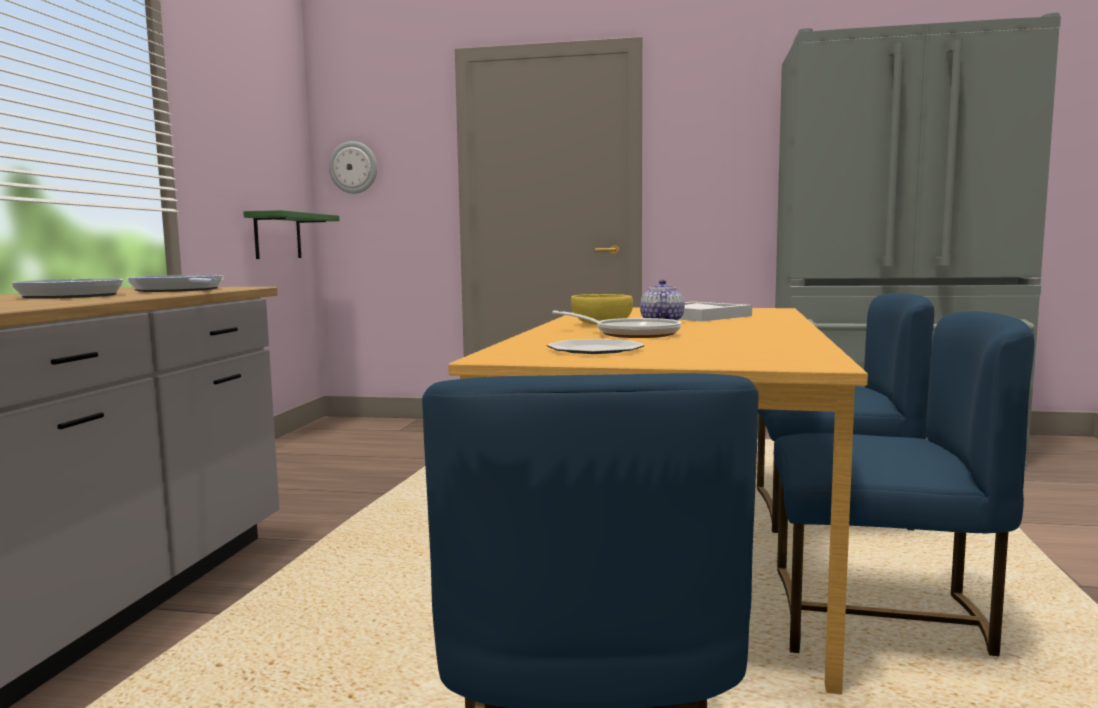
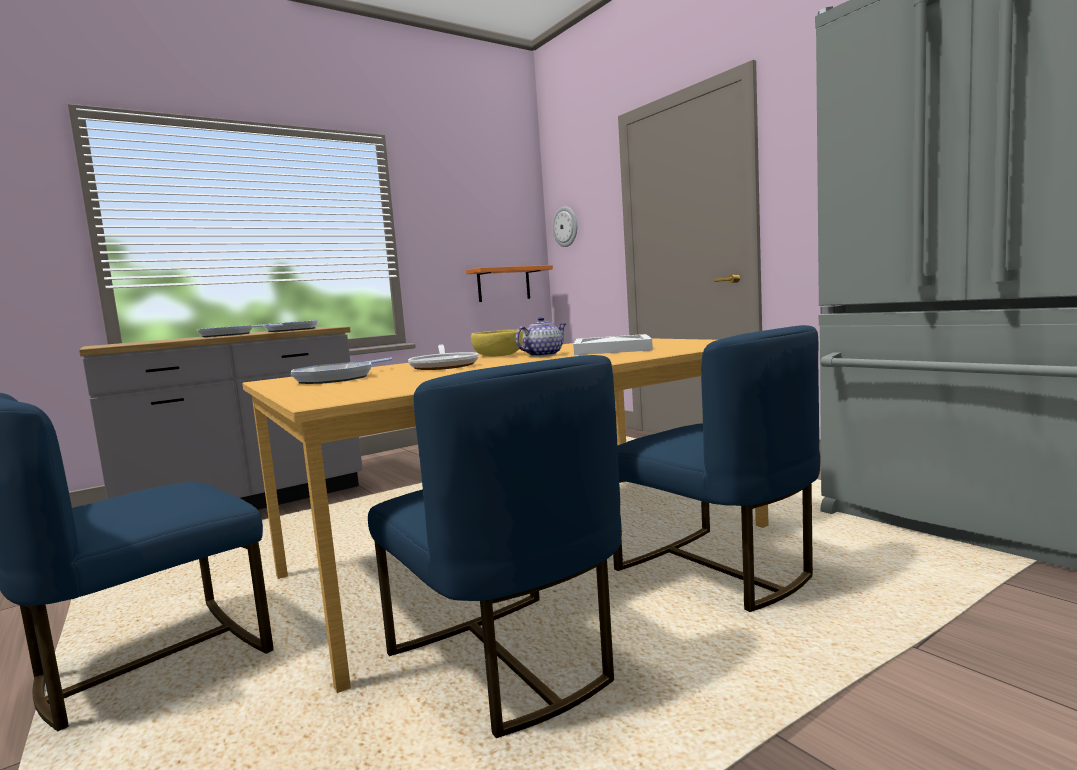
camera: 45 degrees right, 0 degrees up
(277, 236) = (503, 284): green shelf -> orange shelf
(595, 350) = (338, 378): plate -> frying pan

